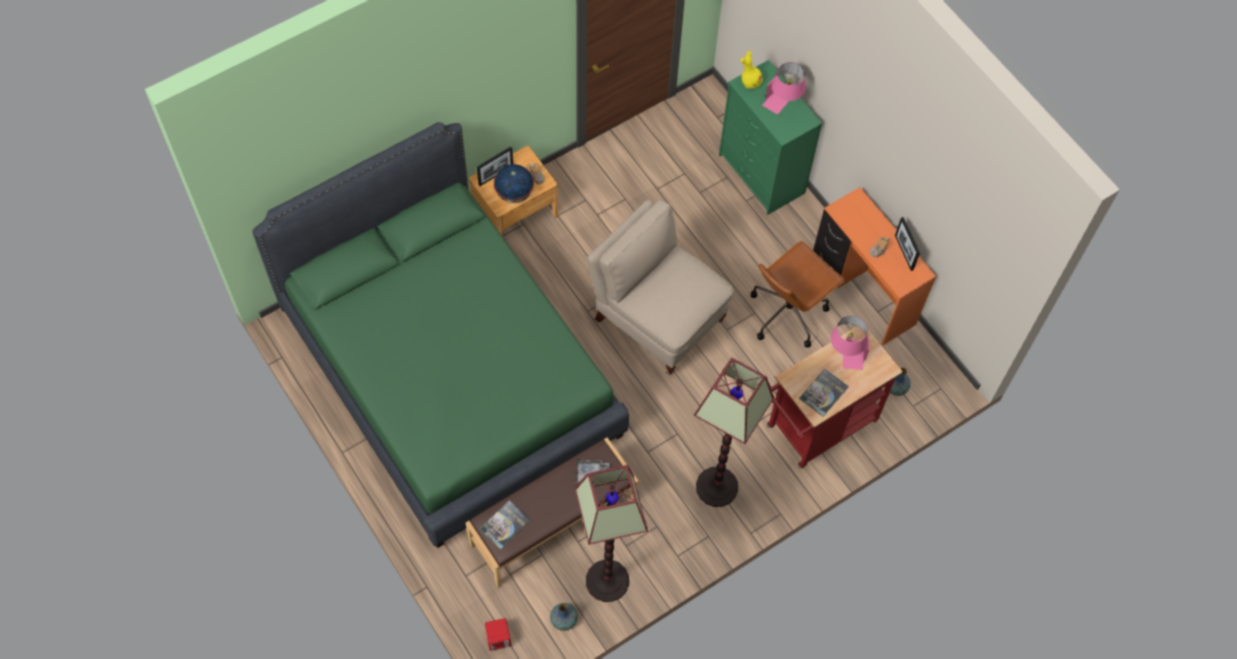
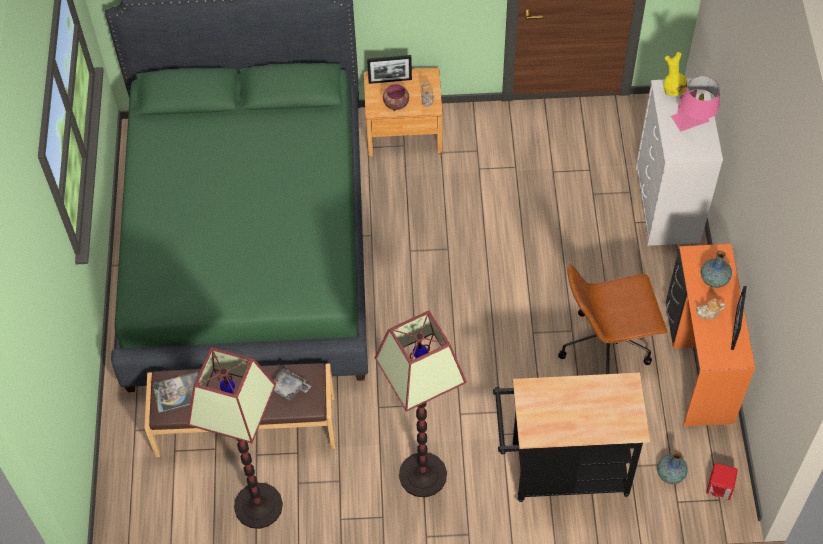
camera: 35 degrees right, 5 degrees down
(498, 638) = (124, 503): red speaker -> red speaker (719, 488)
(514, 194) = (395, 104): globe -> bowl
(564, 620) = (193, 519): vase -> vase (714, 279)
(657, 319) = (472, 290): beige chair -> none
(762, 174) = (667, 205): green dresser -> white dresser
(816, 428) = (561, 471): red cart -> black cart
(823, 393) = (551, 419): book -> none
(846, 354) = (601, 394): pink table lamp -> none

